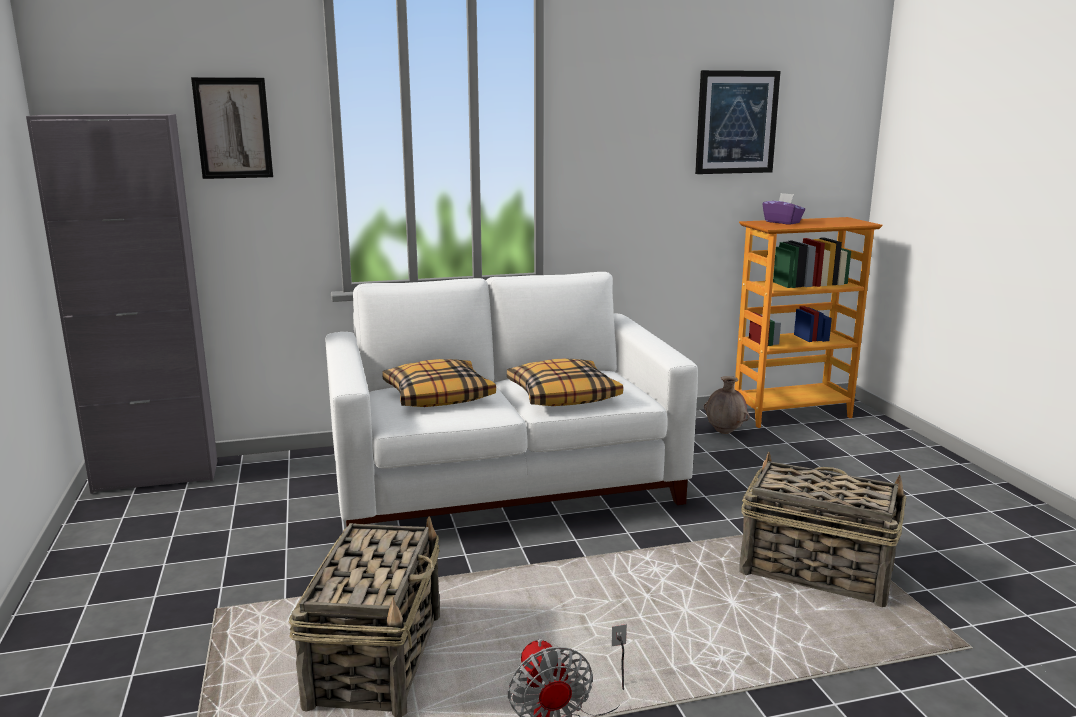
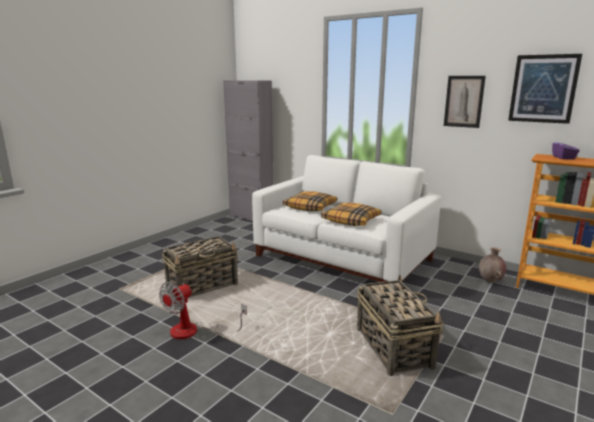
camera: 50 degrees right, 0 degrees up
(233, 128) = (290, 86): picture -> picture (464, 101)

